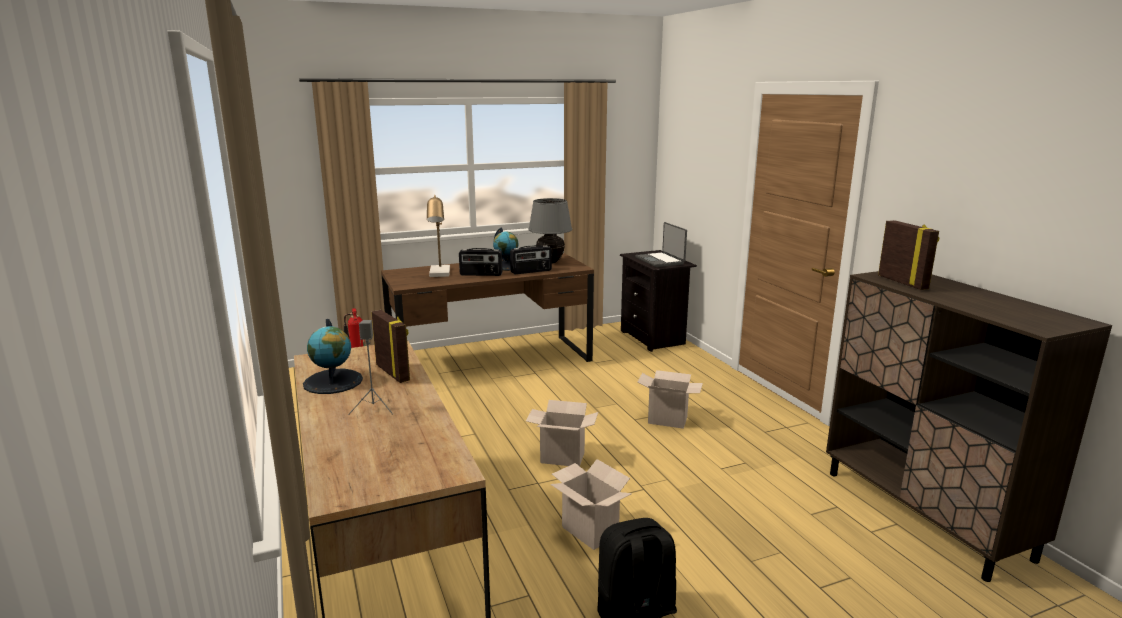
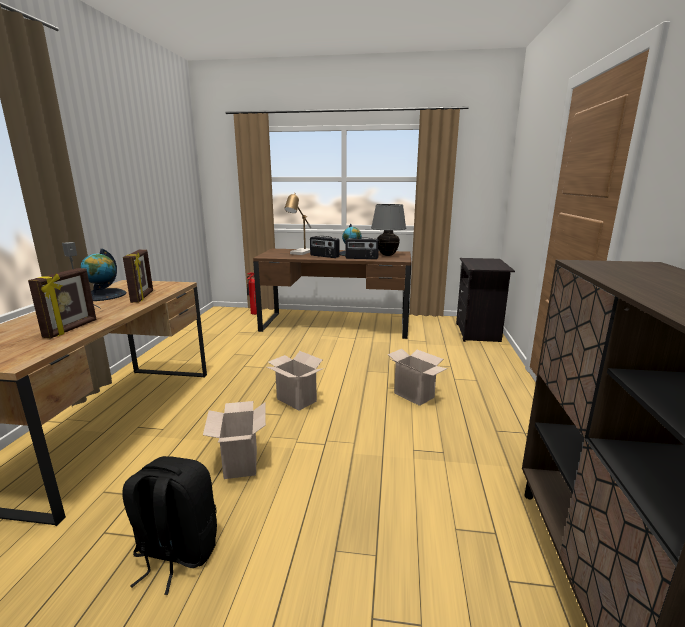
camera: 30 degrees right, 0 degrees up
(660, 261) = (486, 264): laptop -> none
(903, 282) = (614, 271): picture frame -> picture frame (72, 329)

